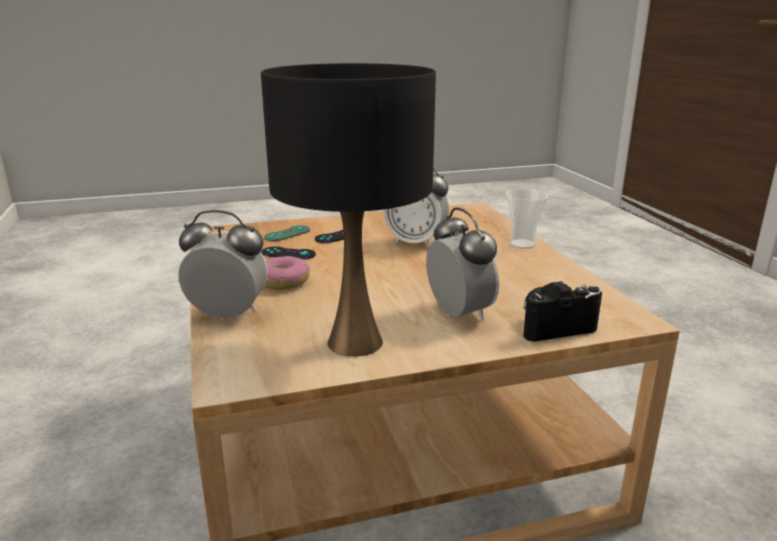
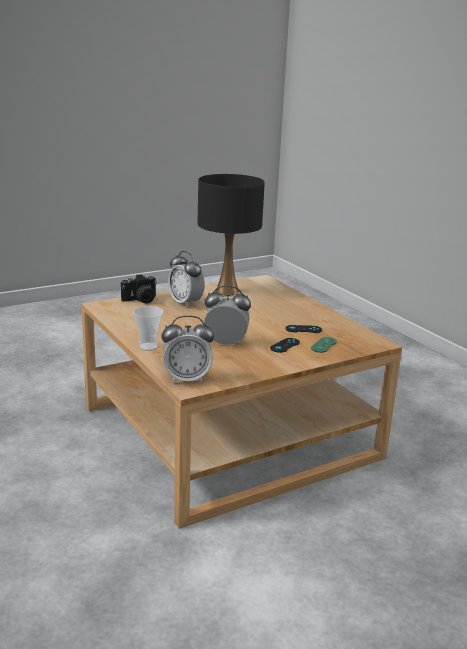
camera: 165 degrees right, 0 degrees up
(228, 314) = (292, 297): alarm clock -> alarm clock (187, 379)
(283, 282) = (285, 312): donut -> none

